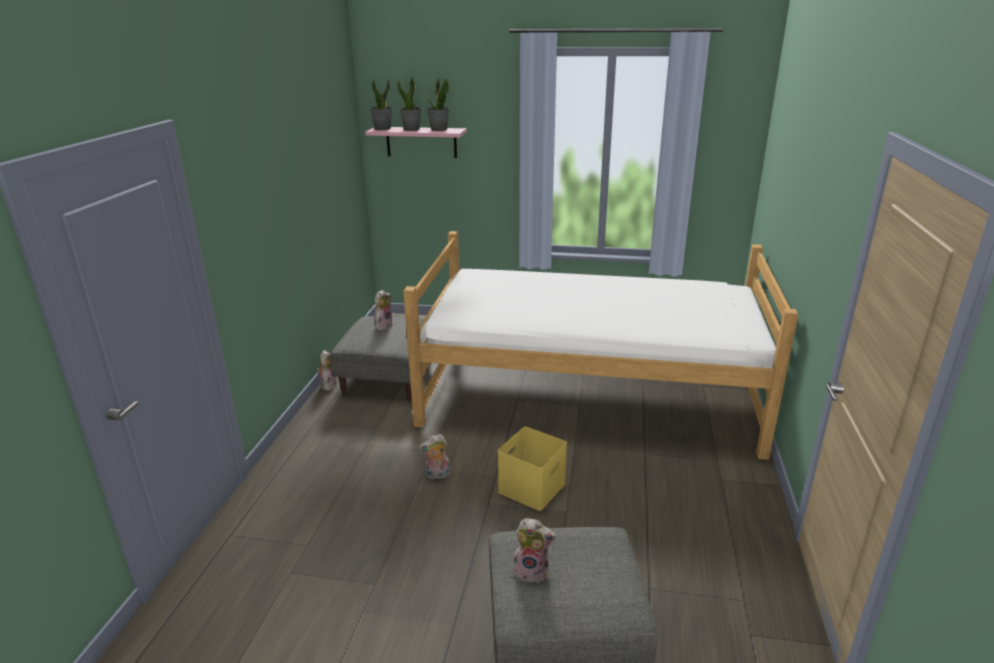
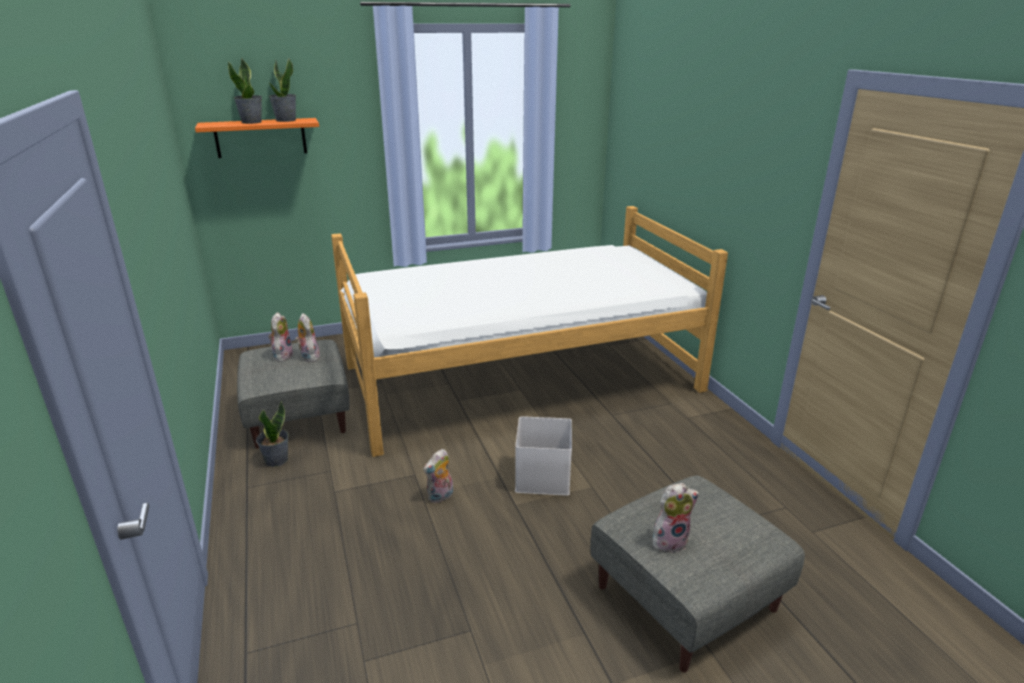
camera: 30 degrees left, 0 degrees up
(328, 385) = (228, 443): plush toy -> plush toy (308, 357)
(382, 129) = (212, 124): potted plant -> potted plant (276, 460)
(421, 142) = (260, 137): pink shelf -> orange shelf
(532, 488) = (544, 477): yellow storage box -> white storage box

